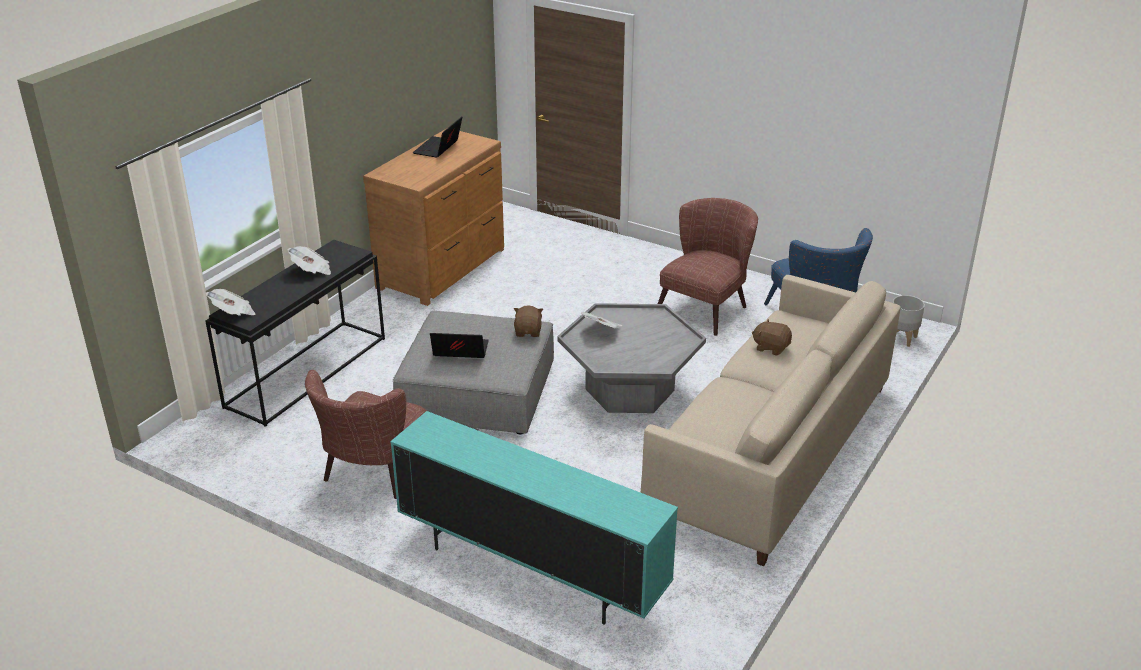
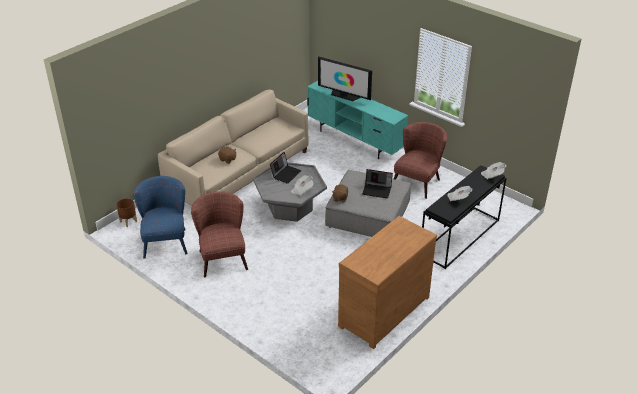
camera: 170 degrees left, 5 degrees up
(438, 148) = (385, 258): laptop -> laptop (286, 174)
(564, 483) = (344, 95): none -> television
(707, 307) = (222, 256): brown armchair -> brown armchair turned 120 degrees clockwise
(902, 338) = (128, 222): grey planter -> brown planter

